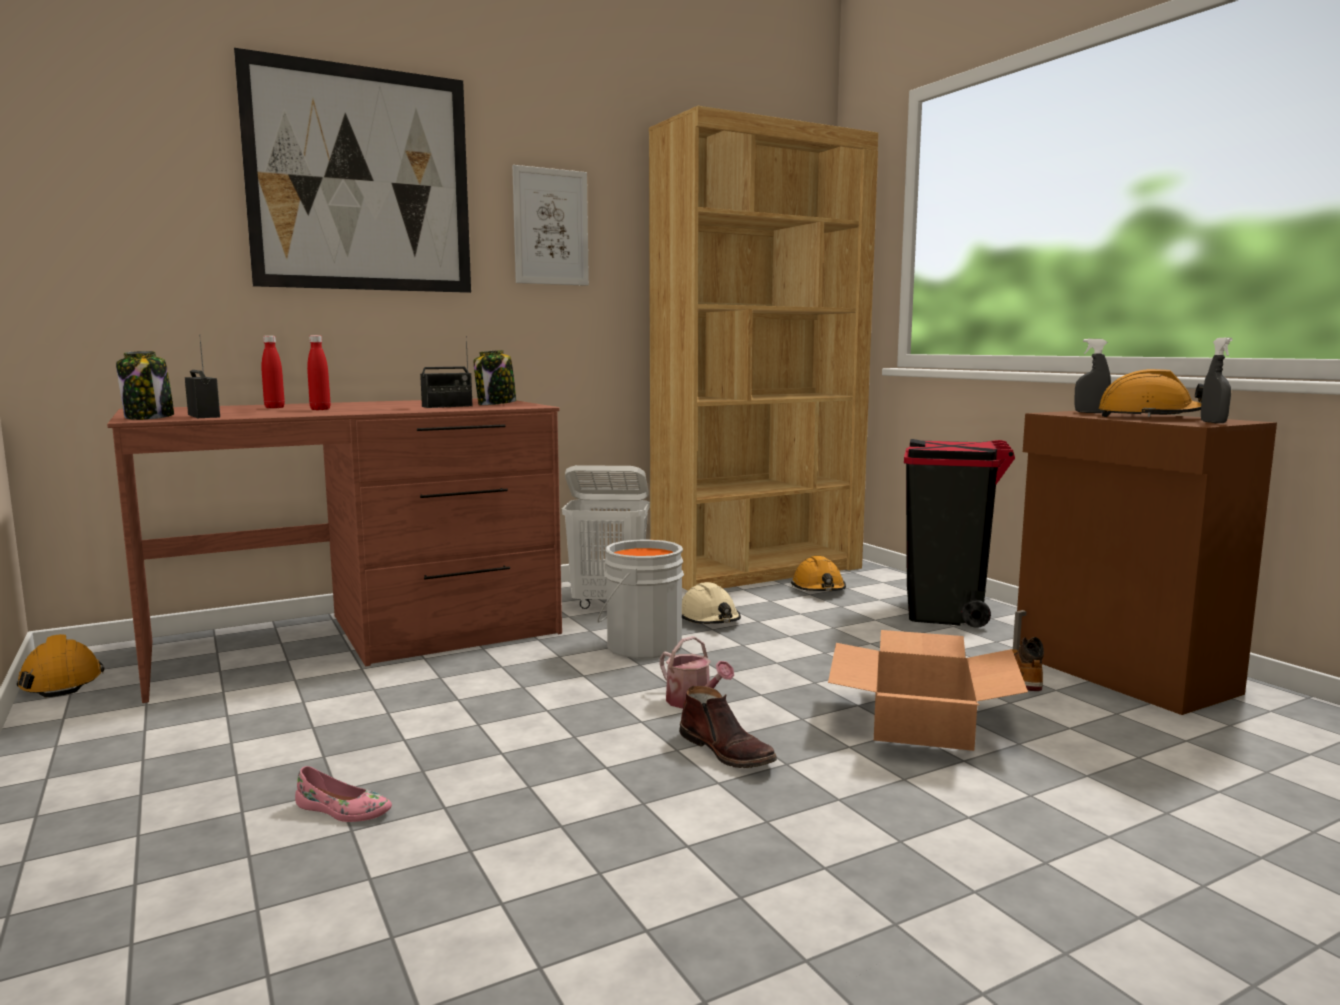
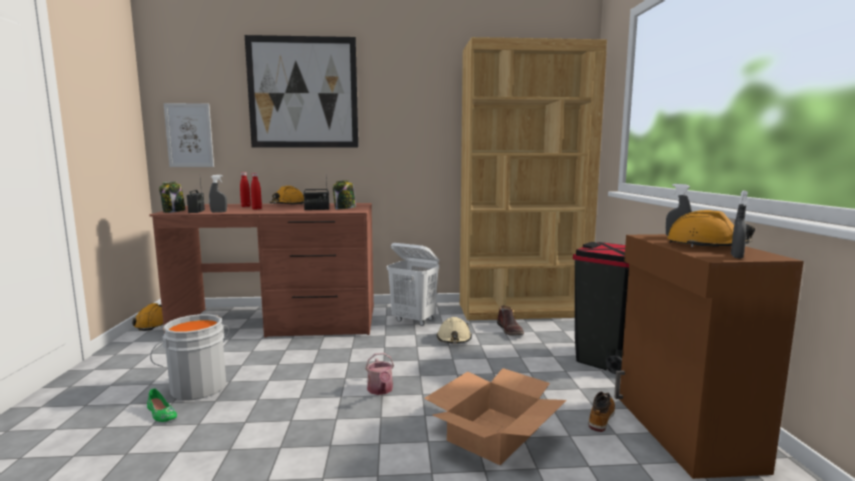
camera: 25 degrees right, 0 degrees up
(263, 415) = (218, 212): none -> grey spray bottle
(342, 810) = (161, 414): pink shoe -> green shoe
(550, 227) = (404, 110): picture -> picture (189, 135)
(640, 645) = (398, 349): grey bucket -> grey bucket (198, 387)
(727, 751) = (359, 426): brown boot -> brown boot (510, 330)
(818, 589) = (543, 329): orange hard hat -> orange hard hat (288, 205)

